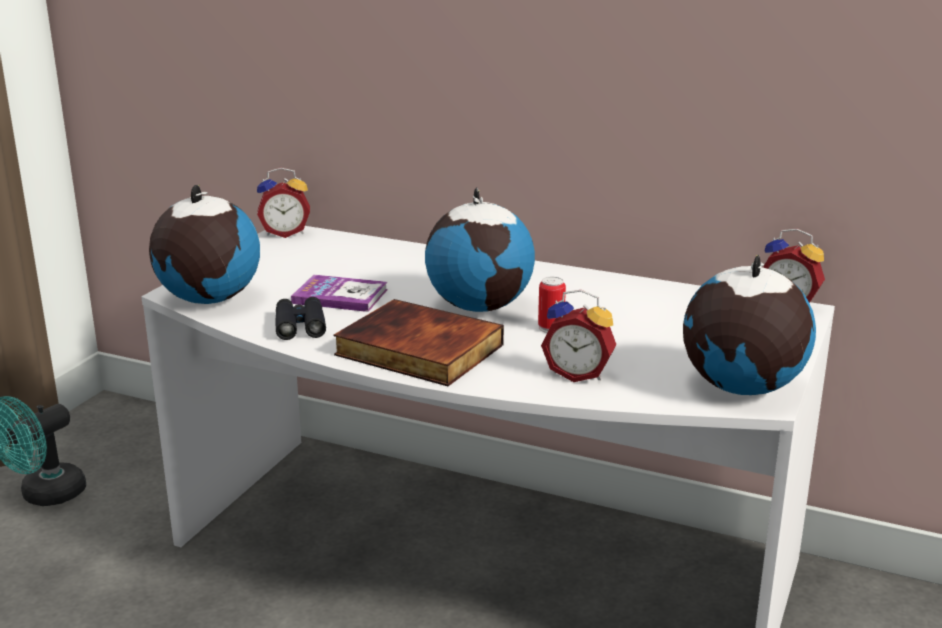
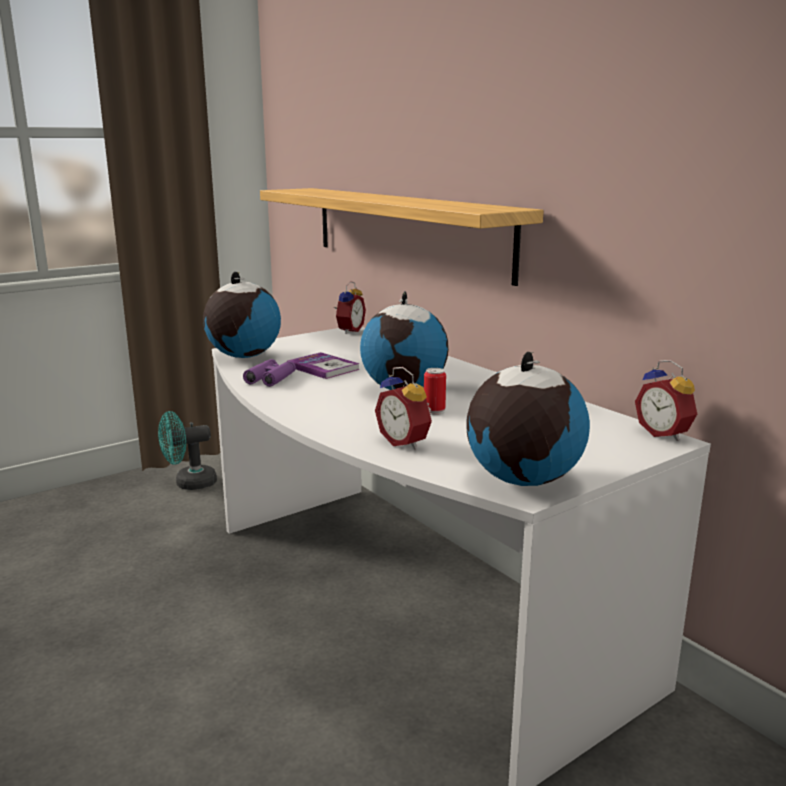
camera: 30 degrees right, 5 degrees down
(285, 233) = (348, 331): alarm clock -> alarm clock turned 90 degrees counterclockwise
(300, 326) = (271, 378): black binoculars -> purple binoculars
(366, 92) = (406, 230): none -> shelf
(417, 351) = (318, 405): book -> none

